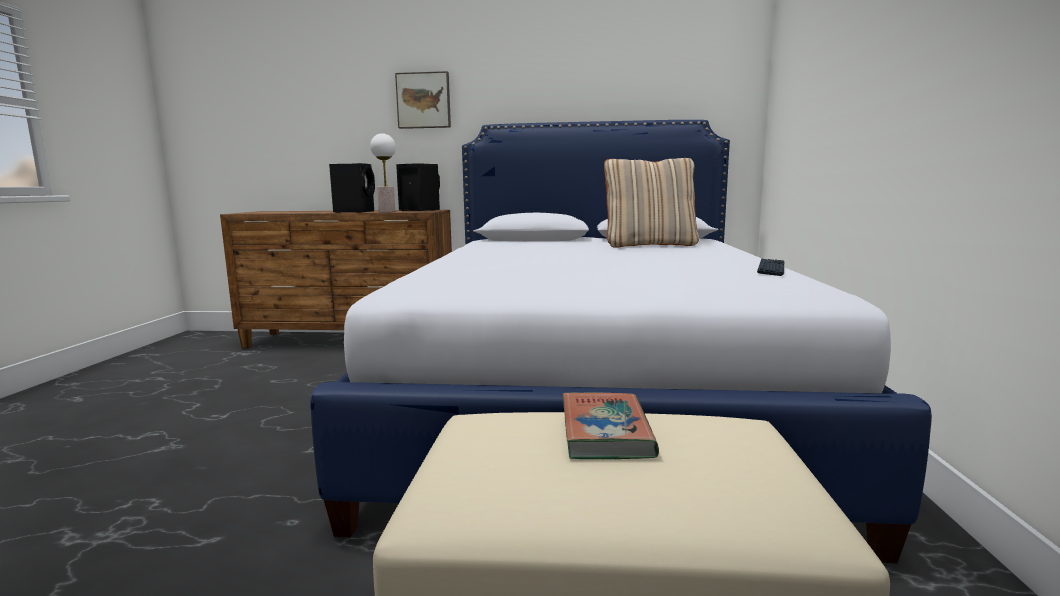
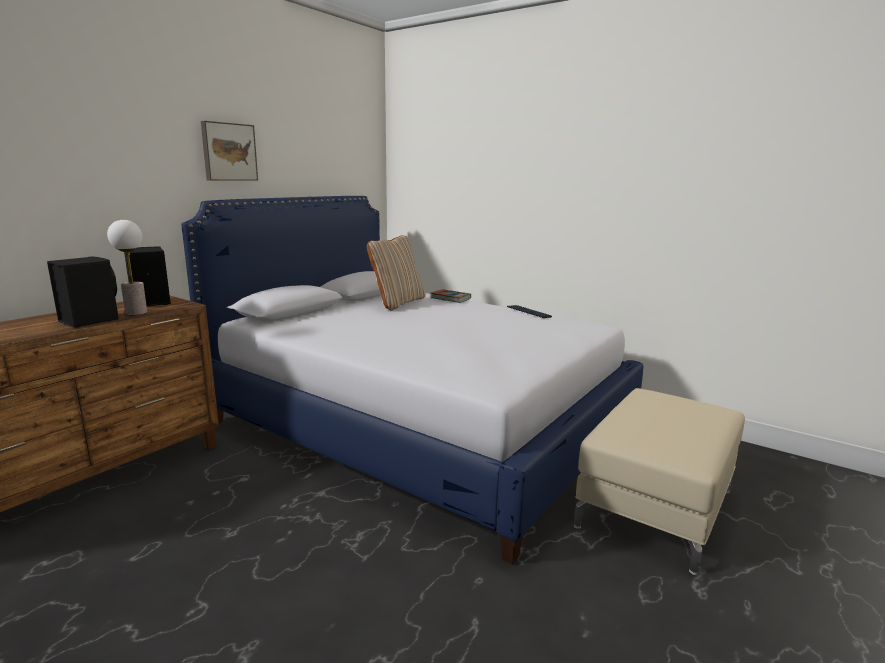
camera: 60 degrees left, 5 degrees up
(424, 101) = (118, 169): picture -> picture (228, 152)
(606, 432) = (647, 414): book -> book (450, 298)

